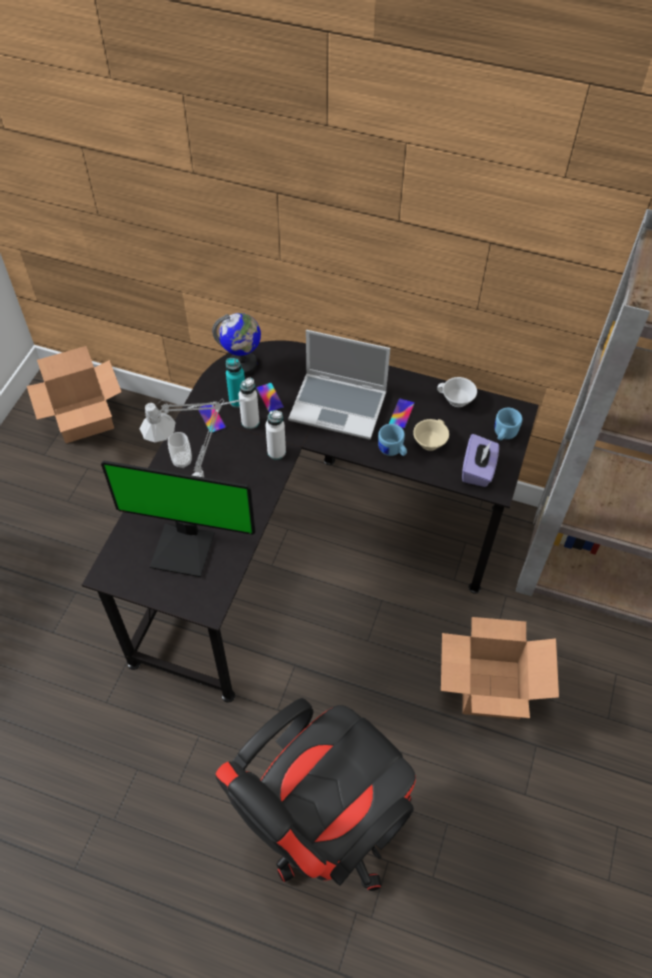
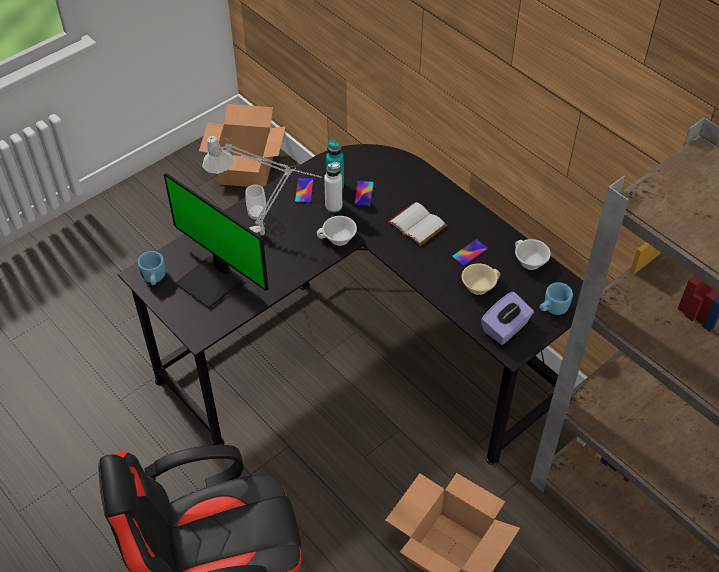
camera: 30 degrees right, 5 degrees down
(243, 365) = (360, 158): globe -> none
(276, 452) = (338, 239): white bottle -> white cup
(339, 406) = (419, 224): laptop -> white book
(392, 451) = (439, 280): blue mug -> blue mug (153, 279)

